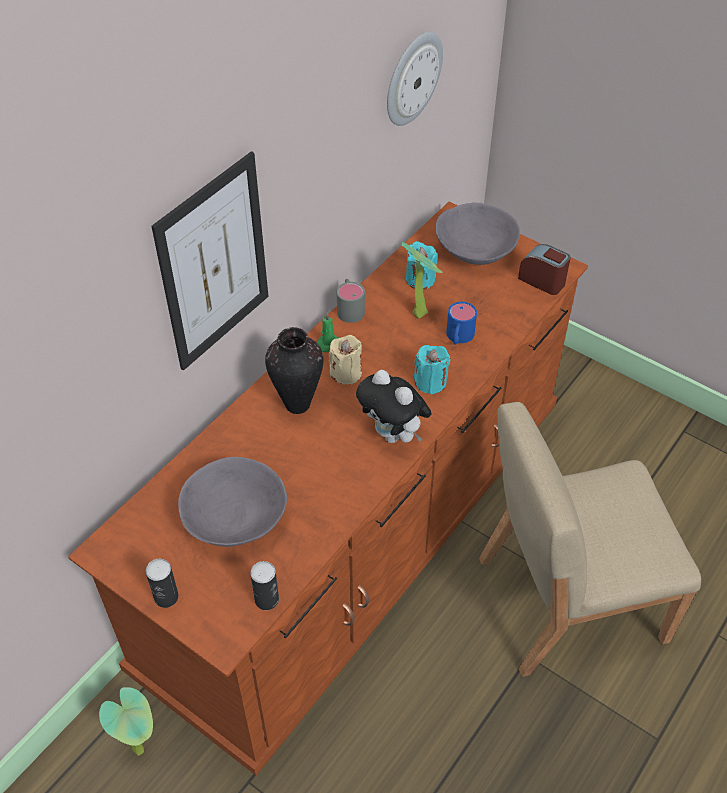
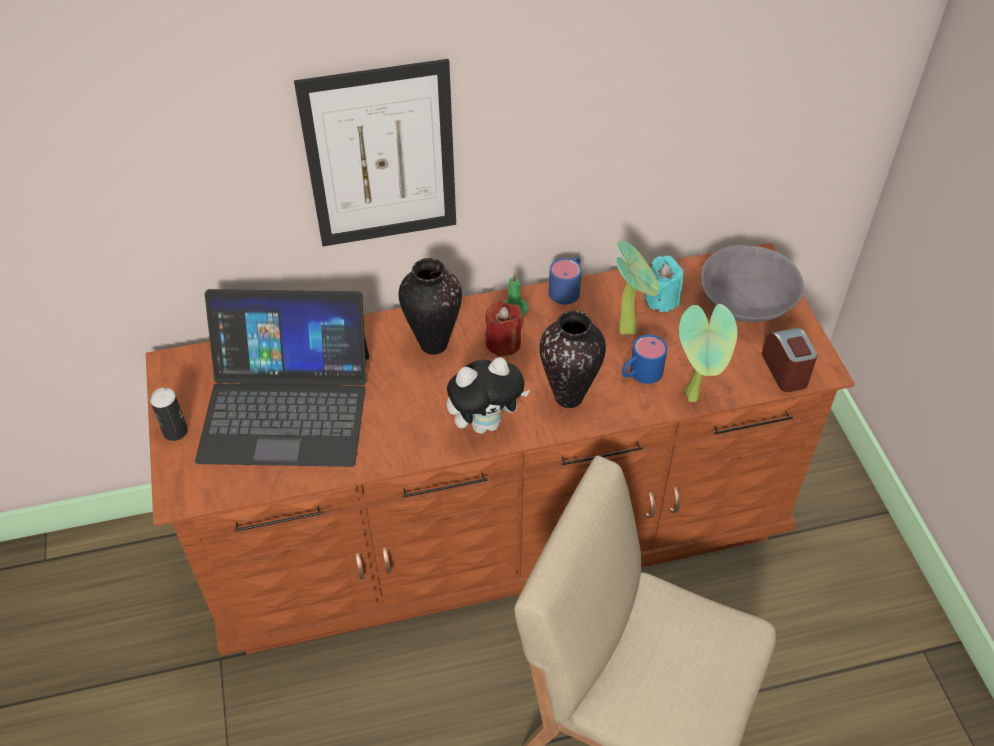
camera: 40 degrees right, 0 degrees up
(141, 747) = (173, 569): potted plant -> potted plant (696, 396)
(235, 519) = (286, 405): grey bowl -> laptop
(266, 599) = (241, 487): can -> none
(346, 373) = (503, 343): beige candle -> red candle
(349, 308) = (567, 288): grey mug -> blue mug
(394, 435) = (486, 423): plush toy -> plush toy turned 105 degrees counterclockwise
(412, 78) = (730, 74): wall clock -> none
(430, 382) = (569, 397): turquoise candle -> vase

